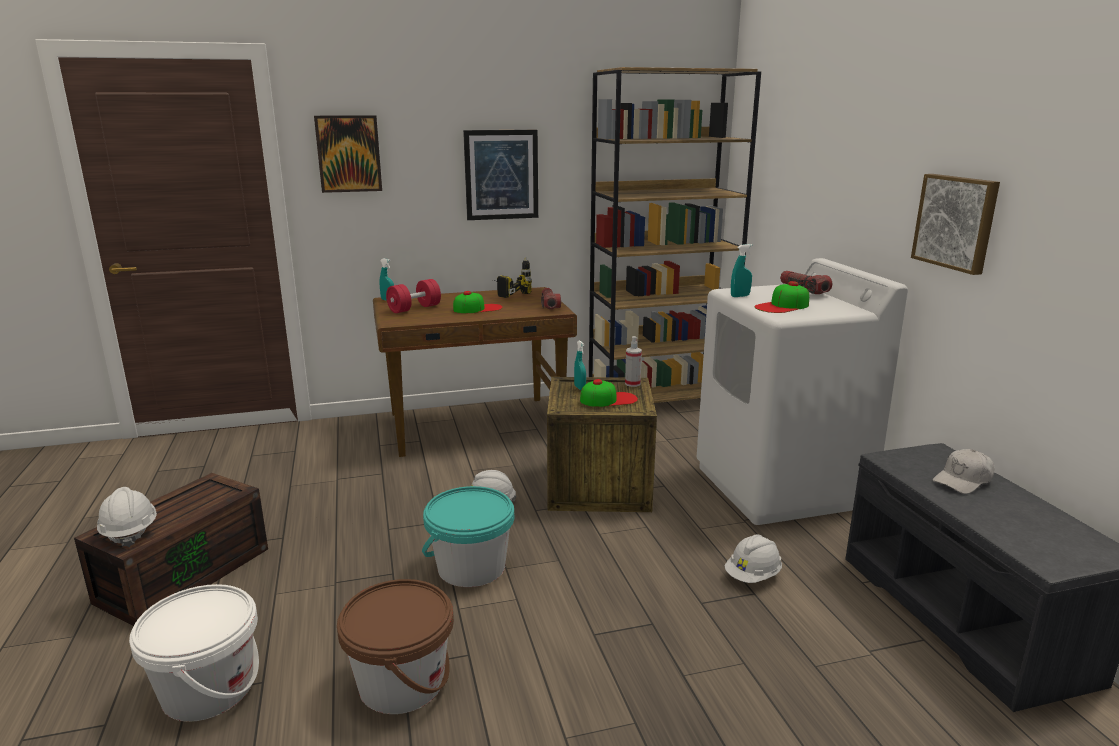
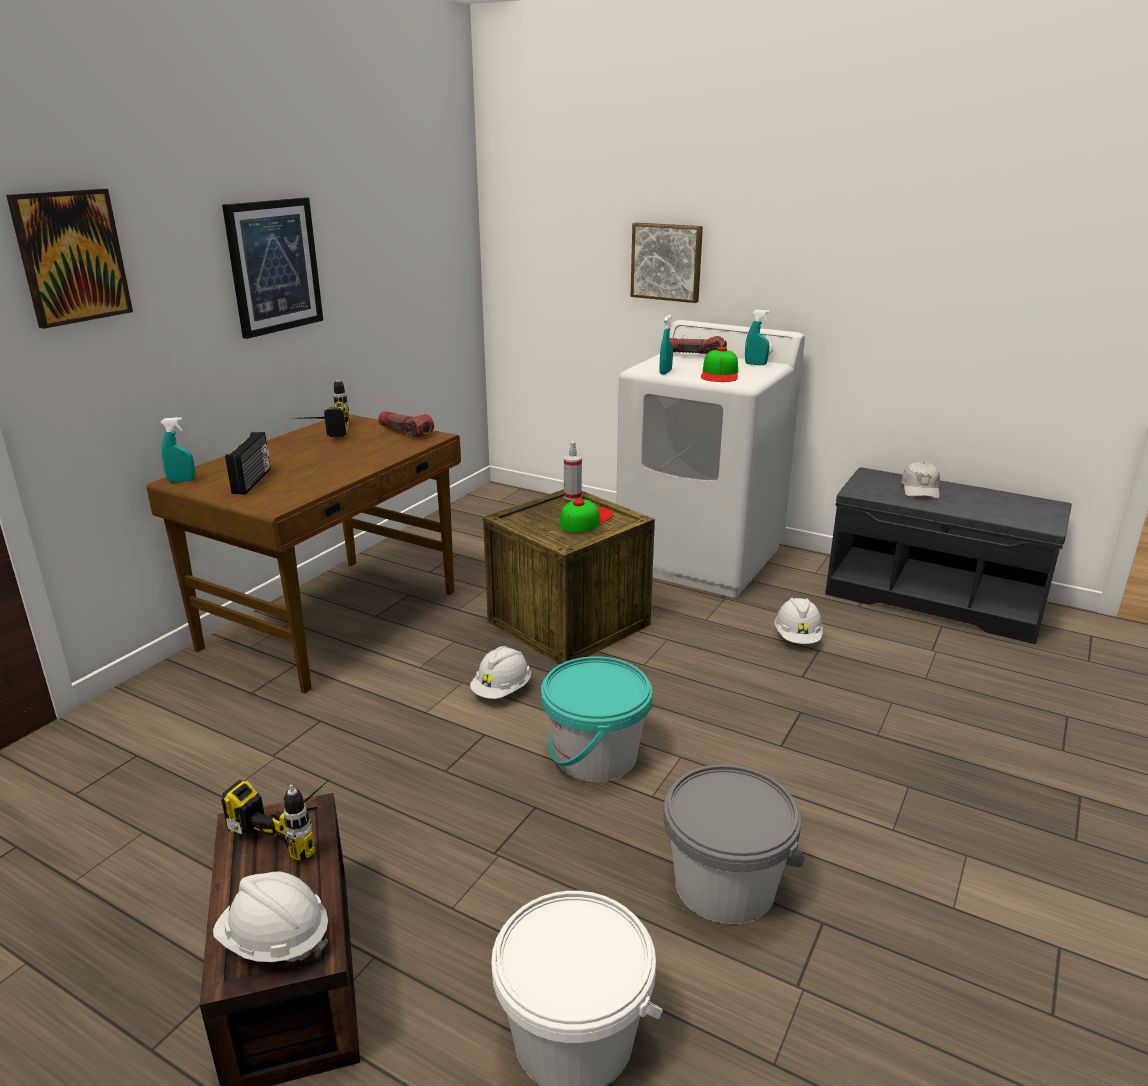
camera: 45 degrees left, 5 degrees up
(224, 492) = (299, 822): none -> power drill
(402, 682) = (725, 885): brown bucket -> grey bucket
(414, 308) = (253, 481): red dumbbell -> radio
(478, 308) = (335, 458): cap -> none
(580, 388) = (532, 518): turquoise spray bottle -> turquoise spray bottle (755, 364)
(659, 398) = (475, 516): brown bookcase -> none
(956, 222) = (847, 268): picture -> picture (667, 262)

